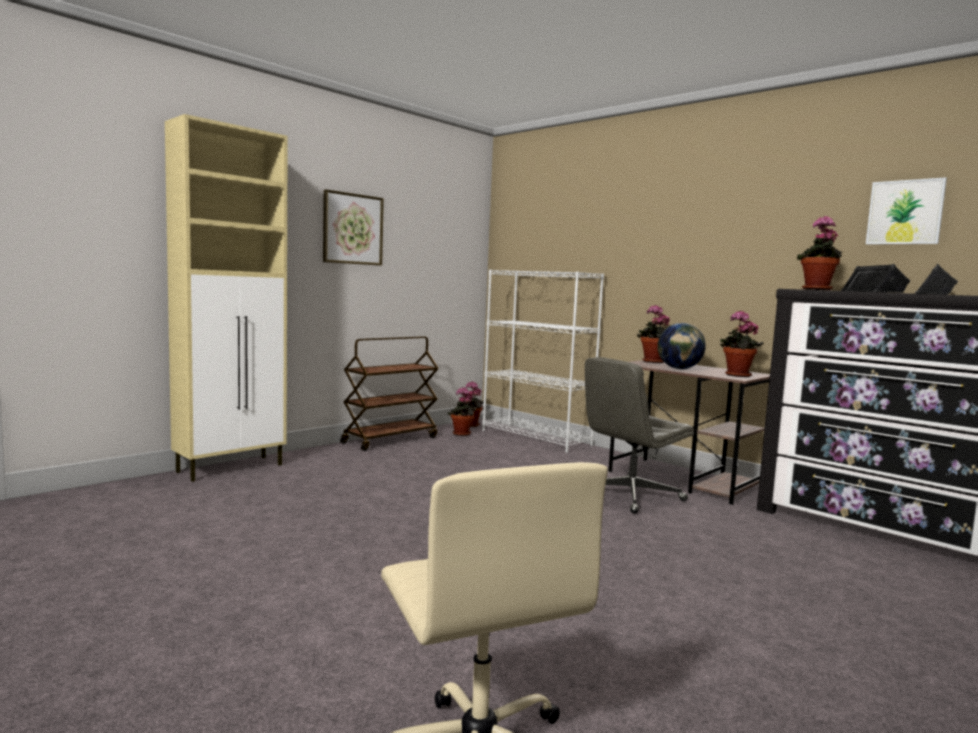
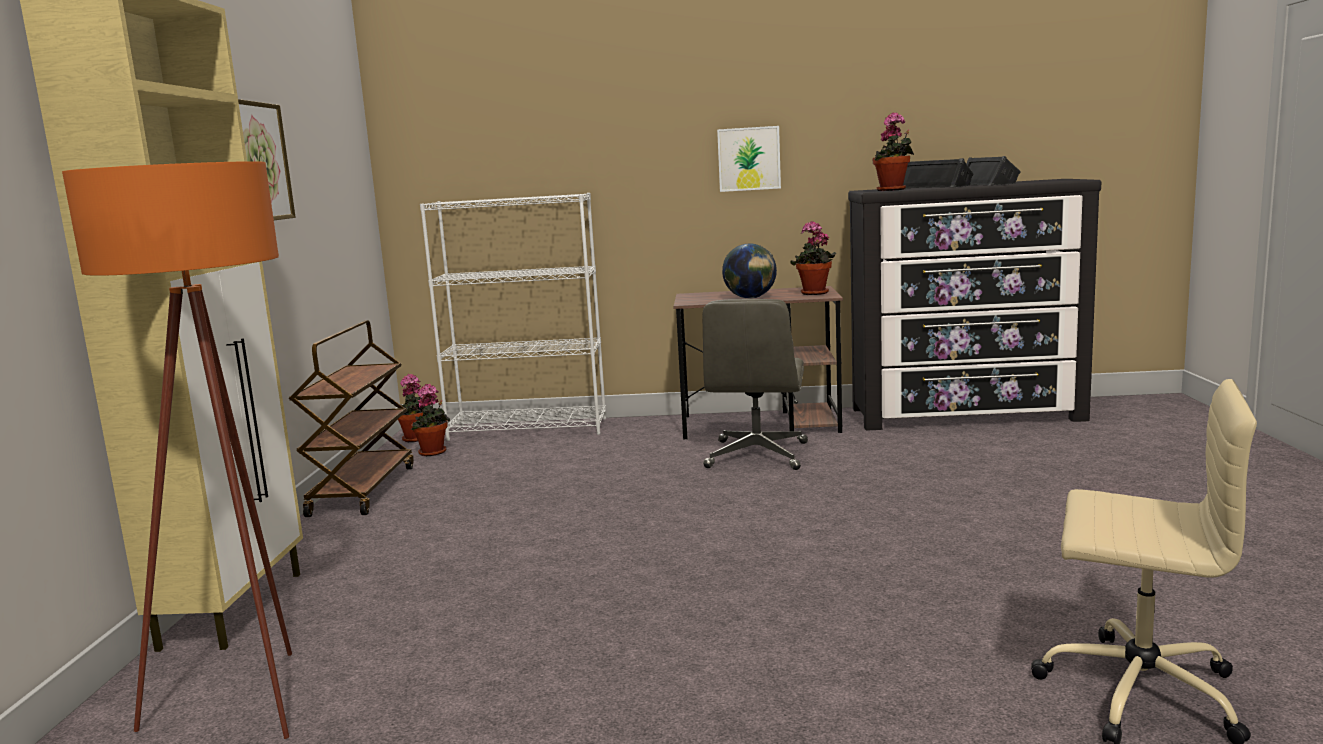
camera: 40 degrees left, 5 degrees up
(157, 501) = (253, 693): none -> orange floor lamp
(652, 362) = (695, 296): potted plant -> none
(905, 212) = (930, 104): picture -> picture (749, 159)

